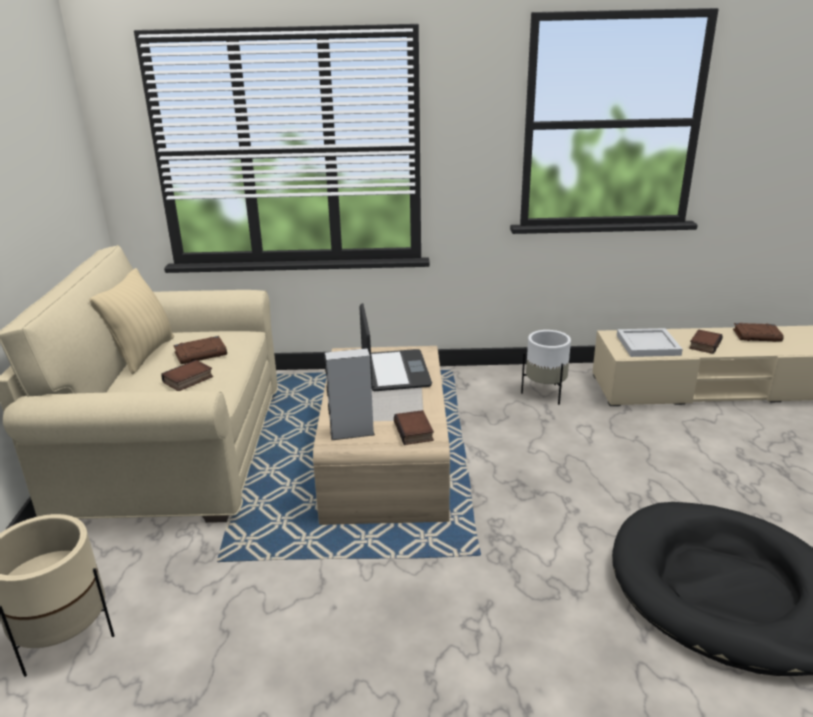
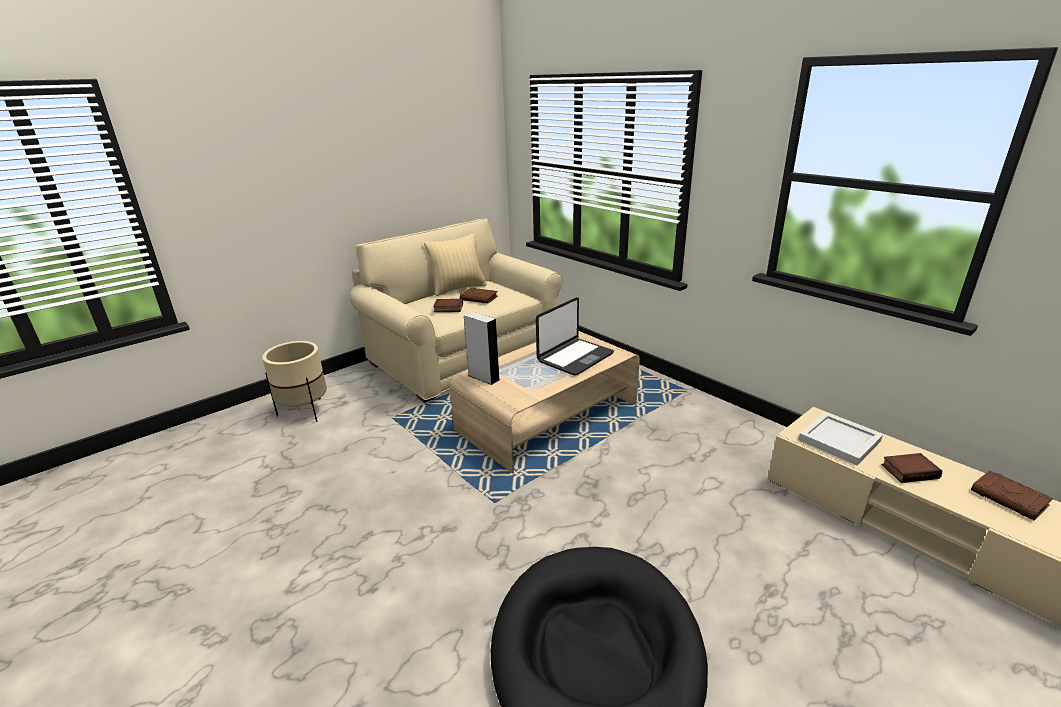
camera: 50 degrees right, 0 degrees up
(415, 432) = (513, 395): book -> none
(545, 394) = (729, 442): white planter -> none

